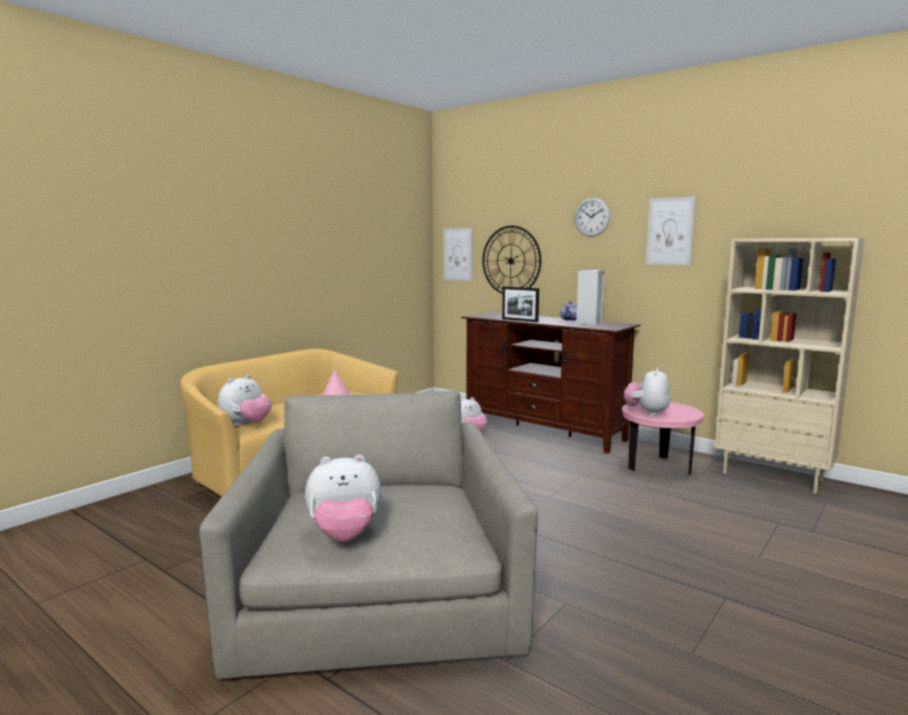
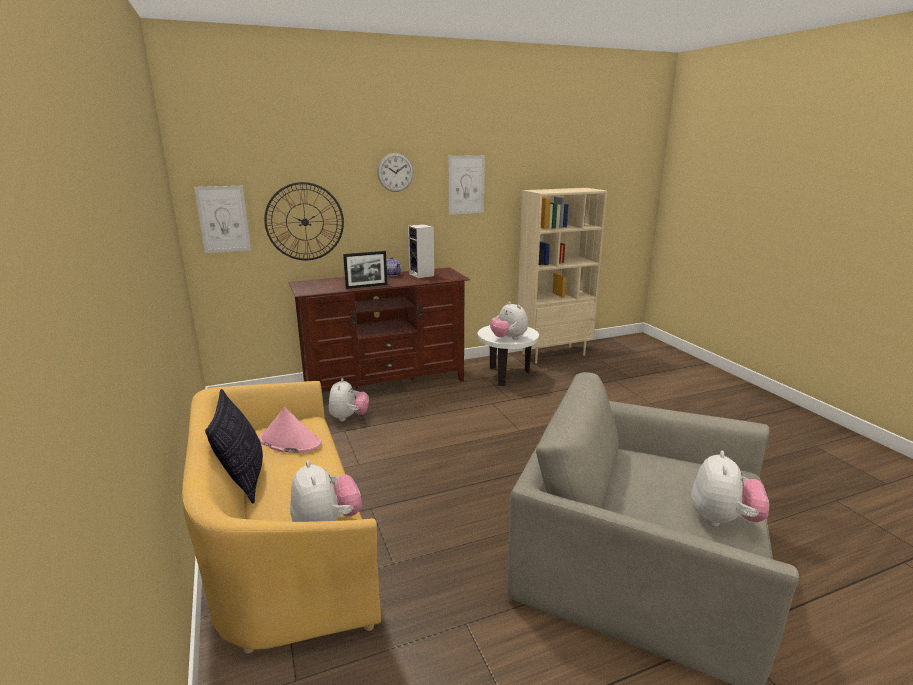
camera: 60 degrees left, 10 degrees up
(282, 400) = (243, 479): none -> pillow
(658, 467) = (506, 376): pink side table -> white side table

